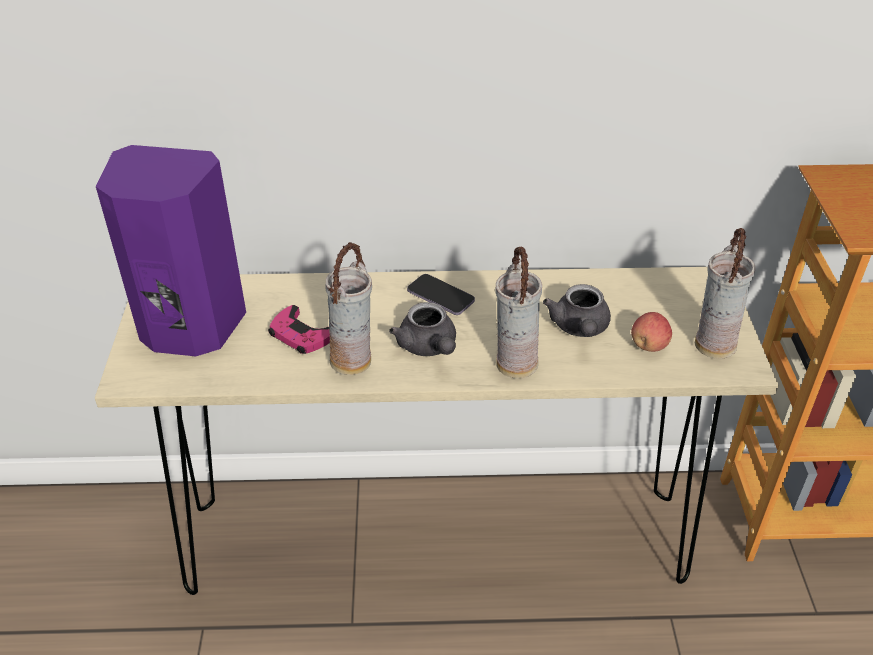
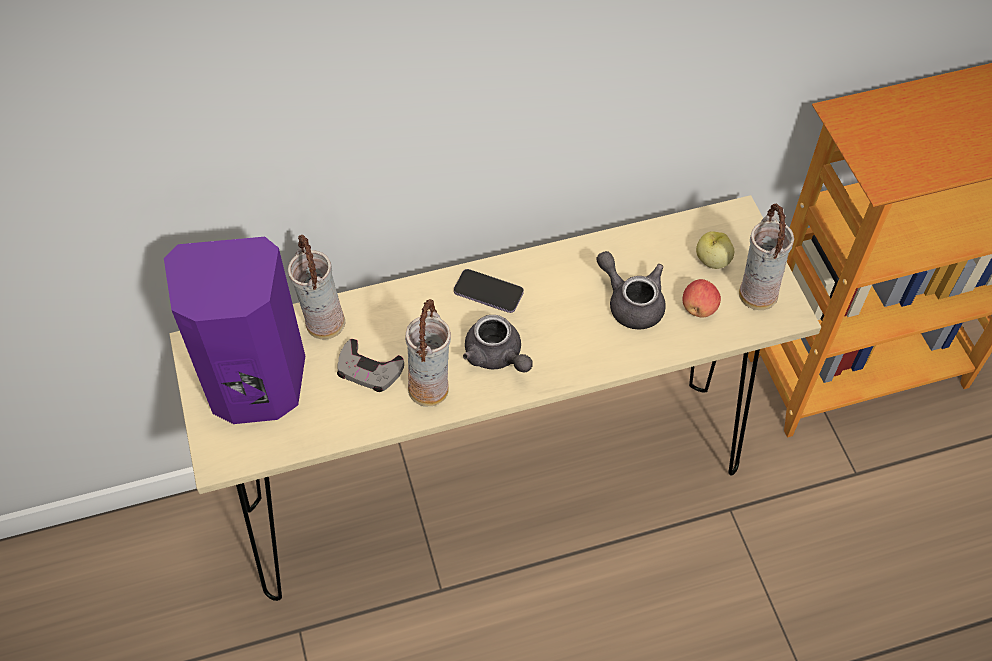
camera: 15 degrees left, 15 degrees up
(300, 335) = (369, 370): pink game controller -> grey game controller
(514, 365) = (582, 358): vase -> vase (323, 324)
(579, 328) = (631, 302): grey teapot -> grey teapot turned 150 degrees clockwise
(673, 310) = (712, 260): none -> apple

